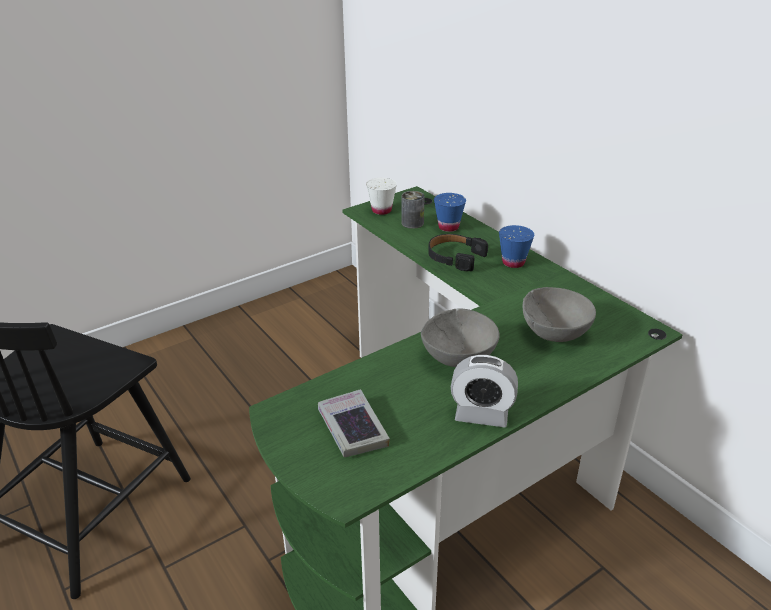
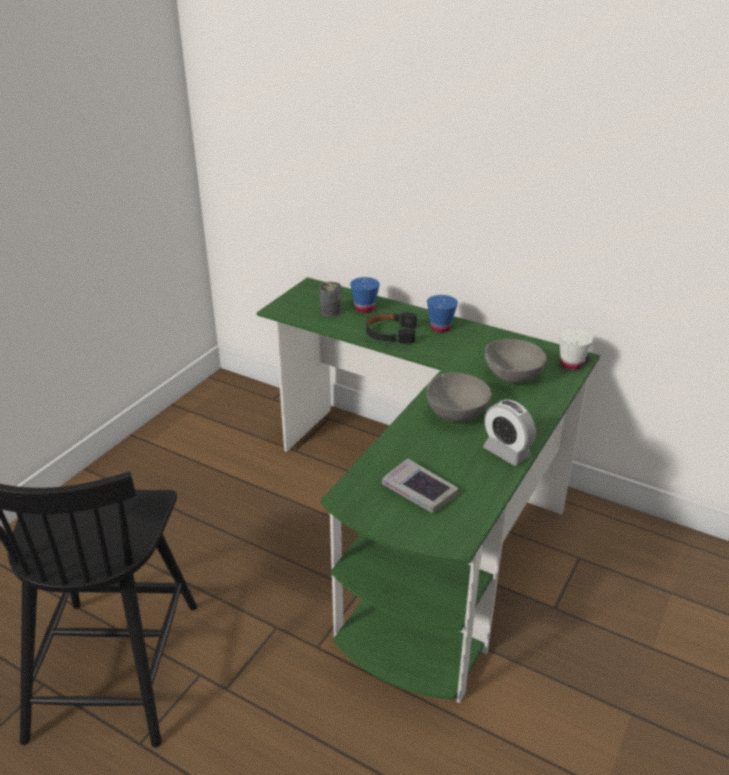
camera: 25 degrees left, 0 degrees up
(381, 210) = (294, 306): white cup -> white cup (571, 364)
(481, 415) = (506, 452): alarm clock -> alarm clock turned 60 degrees clockwise

